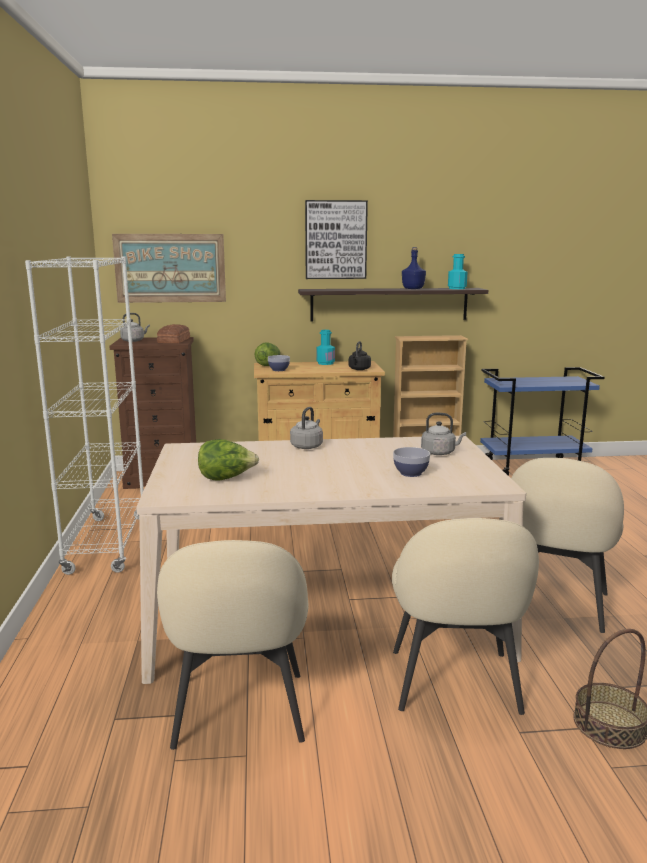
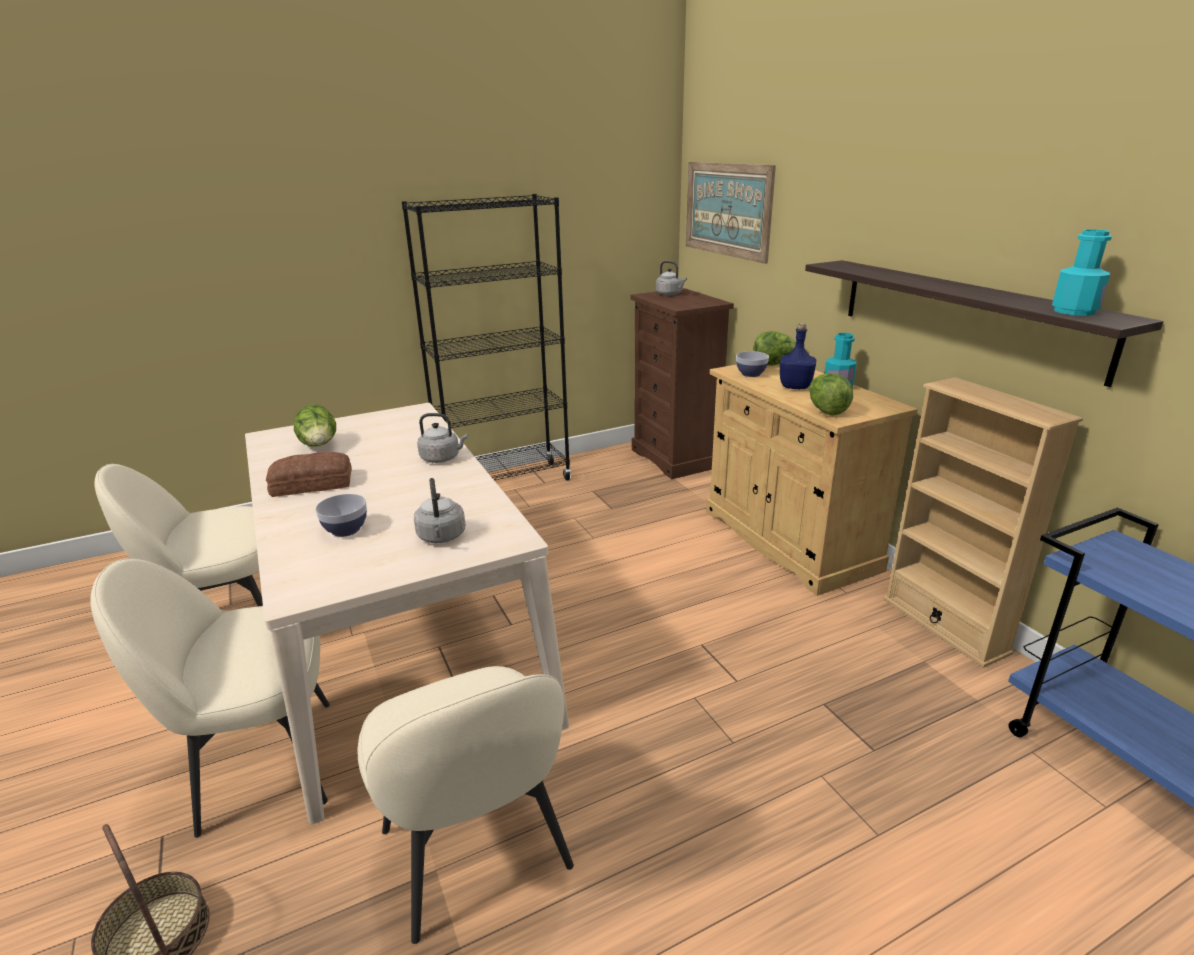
camera: 70 degrees right, 10 degrees up
(107, 544) = (505, 483): white bookcase -> black bookcase
(175, 340) = (695, 303): bread -> bread (313, 484)
(335, 240) = (902, 181): picture -> none
(359, 369) = (826, 410): black kettle -> lettuce
(413, 289) = (984, 293): blue bottle -> blue bottle (796, 387)
(553, 604) = (477, 853): beige chair -> beige chair turned 120 degrees counterclockwise

